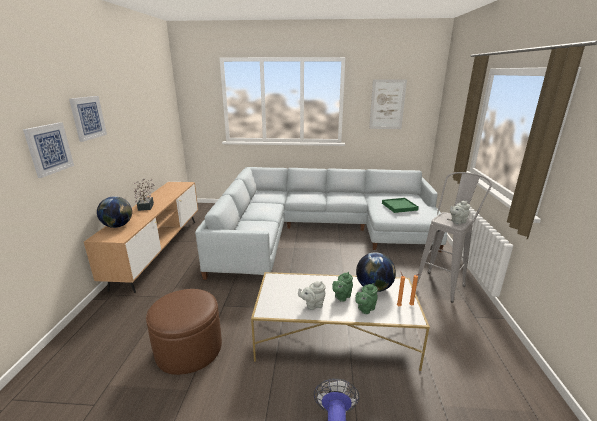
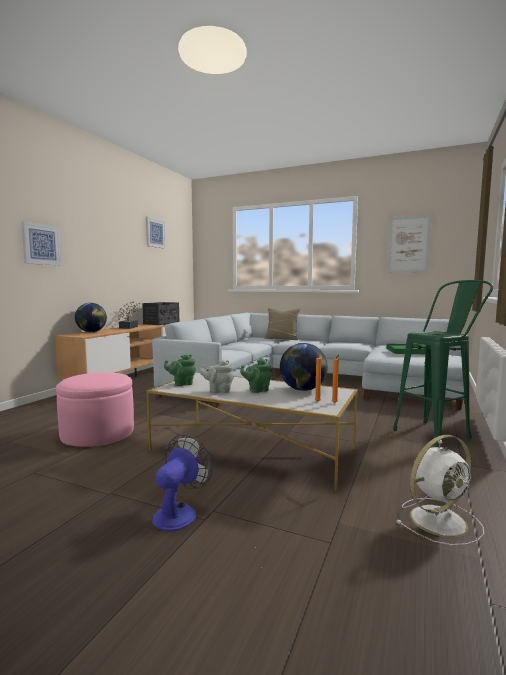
camera: 20 degrees right, 15 degrees down
(87, 118) = (86, 233): picture -> picture (155, 233)
(169, 190) = (161, 323): none -> radio
(189, 348) = (98, 433): brown ottoman -> pink ottoman
(285, 192) = (281, 338): none -> beige pillow
(365, 309) = (273, 399): green teapot -> green teapot (182, 384)
(442, 283) = (438, 432): grey stool -> green stool
(457, 222) = (442, 334): grey teapot -> none
(494, 382) = (440, 520): none -> white fan

